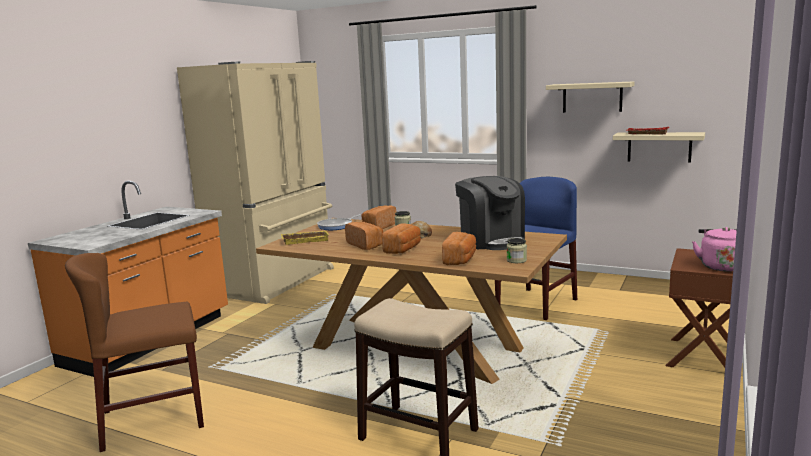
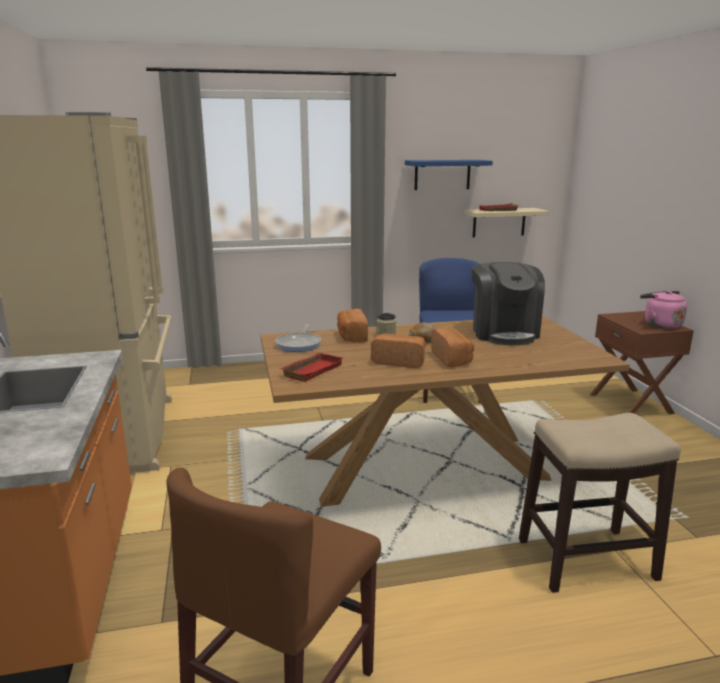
camera: 40 degrees left, 5 degrees up
(306, 240) = (311, 370): yellow tray -> red tray
(460, 260) = (534, 359): bread -> none
(491, 240) = (503, 332): coffee machine -> coffee machine turned 60 degrees clockwise
(516, 260) = (579, 349): jar -> none
(592, 97) = (442, 174): beige shelf -> blue shelf

